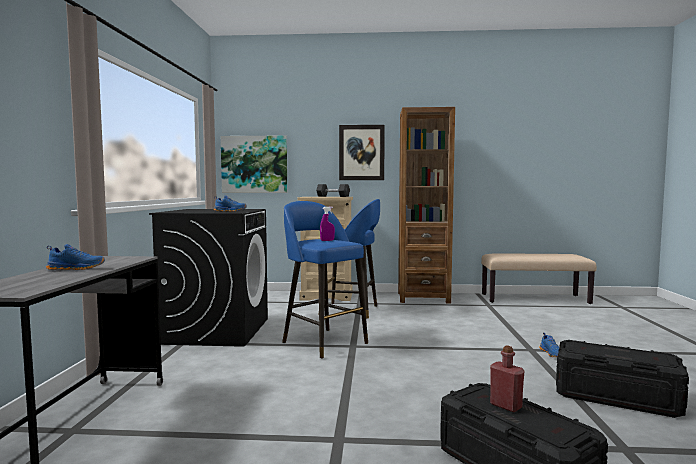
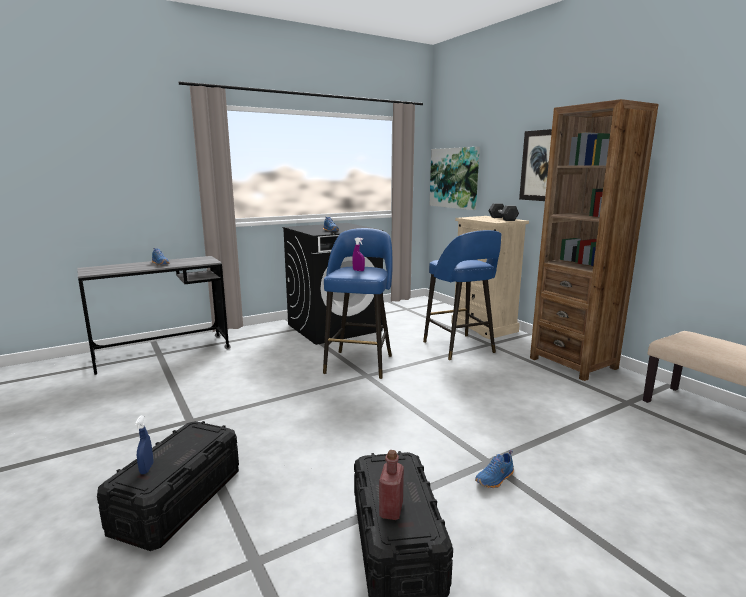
camera: 55 degrees right, 10 degrees up
(505, 406) = (182, 447): red bottle -> red bottle (391, 510)
(541, 426) = (146, 468): none -> blue spray bottle

